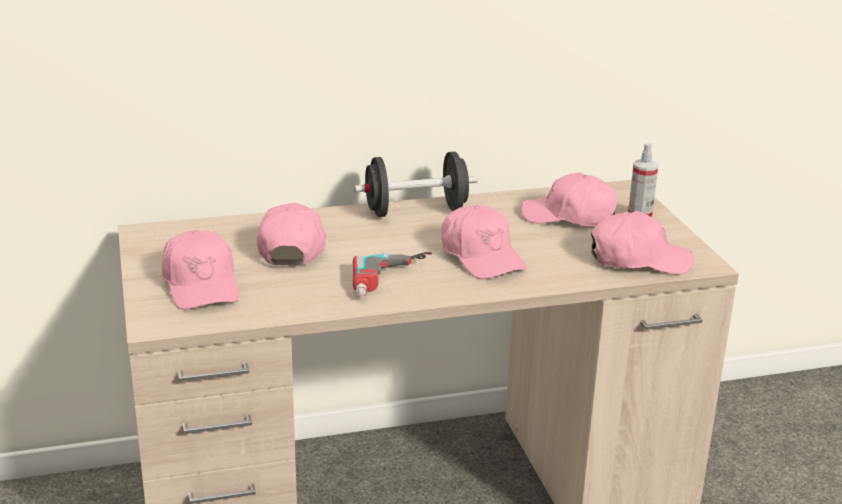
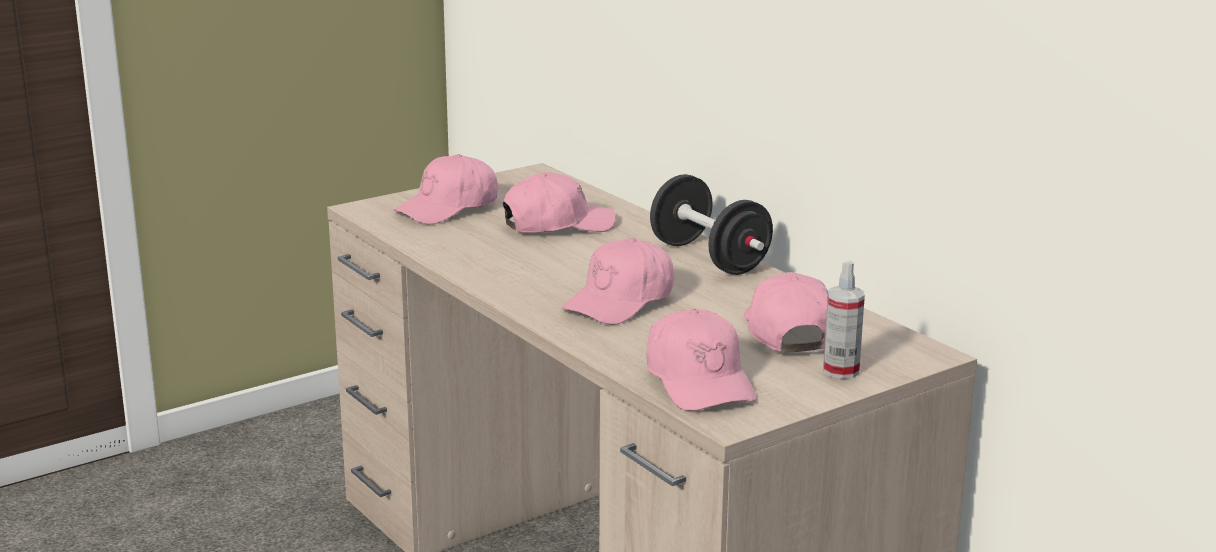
camera: 70 degrees right, 5 degrees down
(394, 281) = (522, 273): power drill -> none

